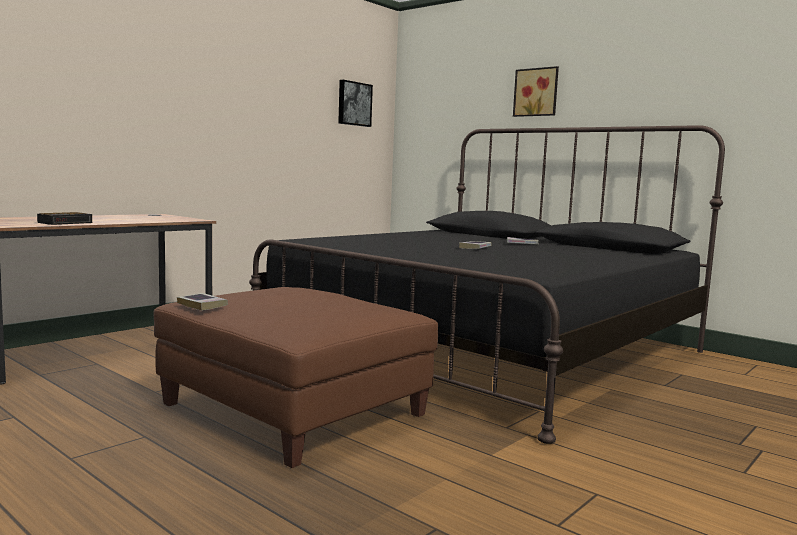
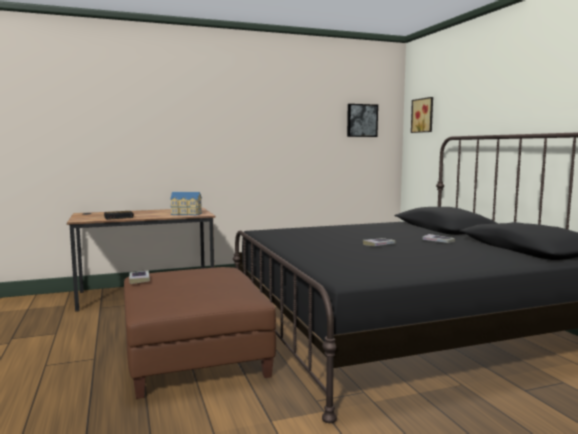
camera: 30 degrees right, 0 degrees up
(165, 219) = (186, 214): none -> toy house
(536, 92) = (495, 103): picture -> picture (423, 115)

